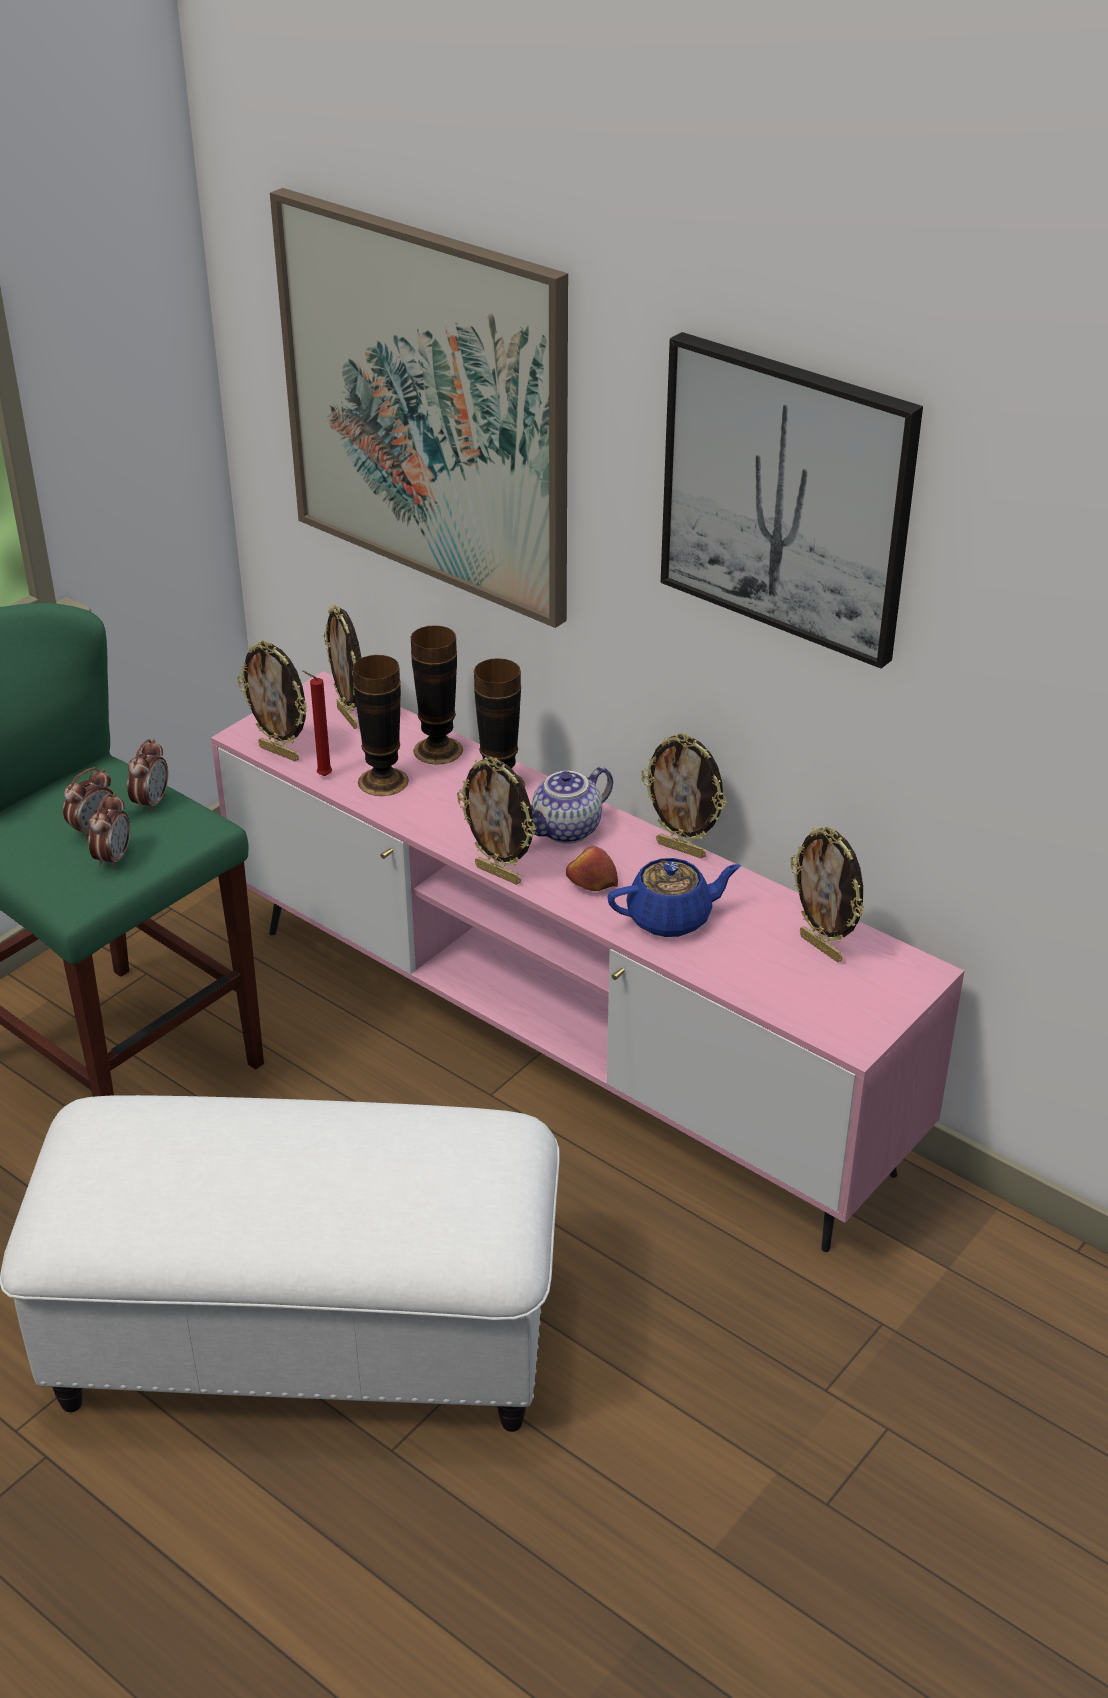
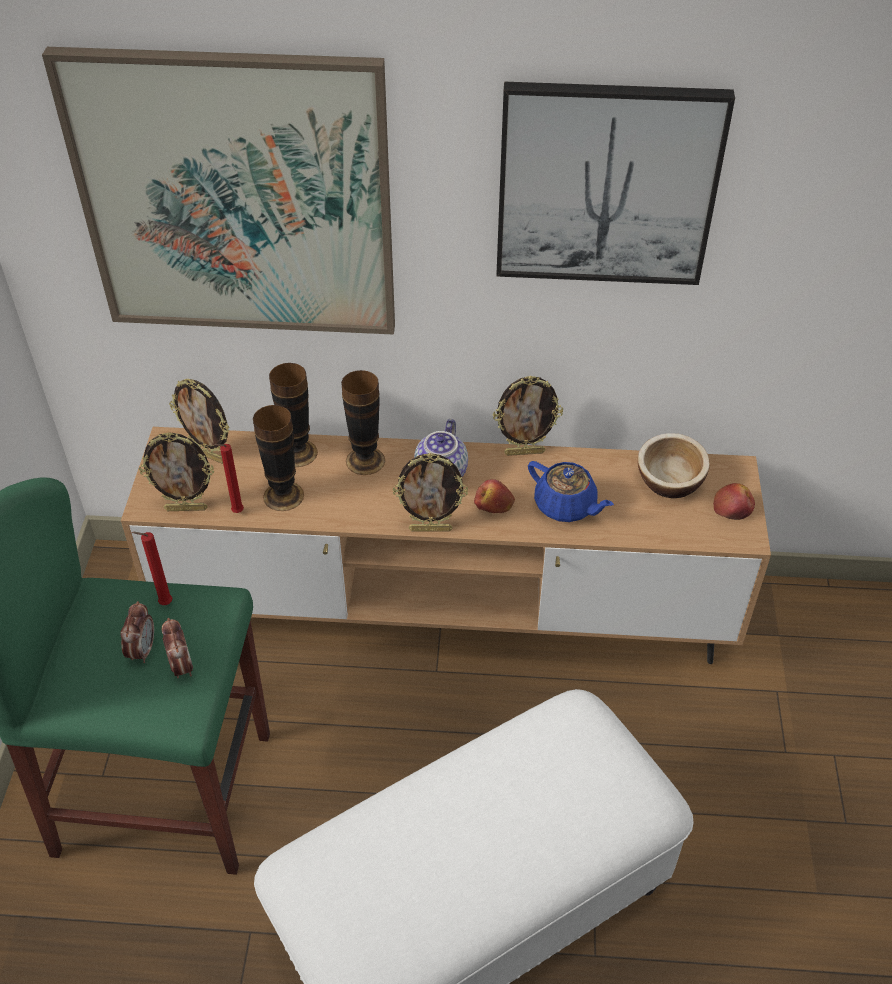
camera: 35 degrees left, 10 degrees up
(151, 802) = (163, 604): alarm clock -> red candle
(556, 1045) = (446, 613): pink tv stand -> brown tv stand
(671, 918) = (566, 506): blue teapot -> blue teapot turned 90 degrees clockwise
(822, 948) = (669, 481): picture frame -> bowl
(872, 1006) = (733, 507): none -> apple

